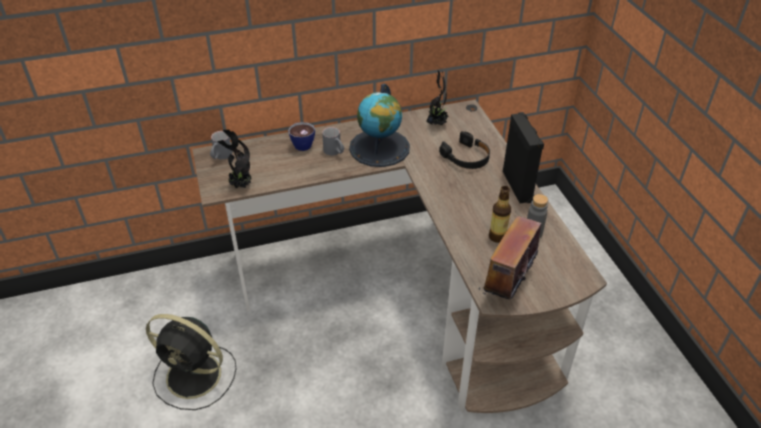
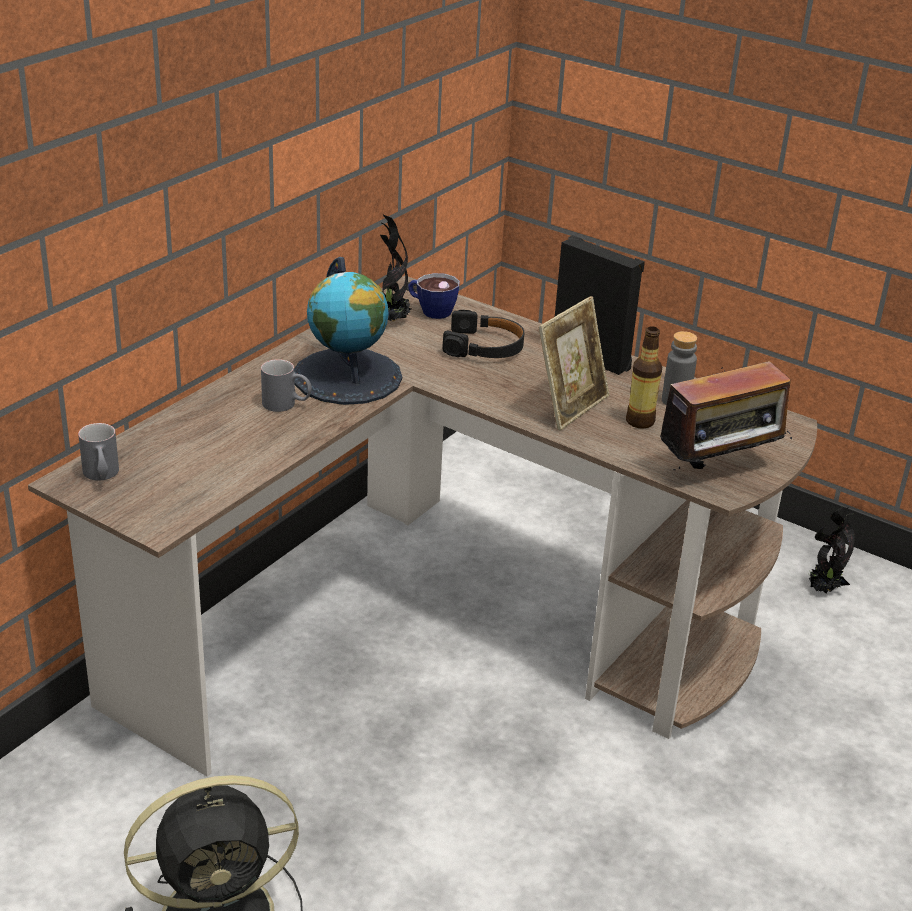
camera: 40 degrees left, 10 degrees down
(240, 186) = (191, 503): potted plant -> potted plant (823, 590)
(302, 143) = (217, 411): cup -> cup (431, 310)
(470, 211) = (570, 407): none -> picture frame
(506, 286) = (719, 469): radio -> radio turned 105 degrees counterclockwise

